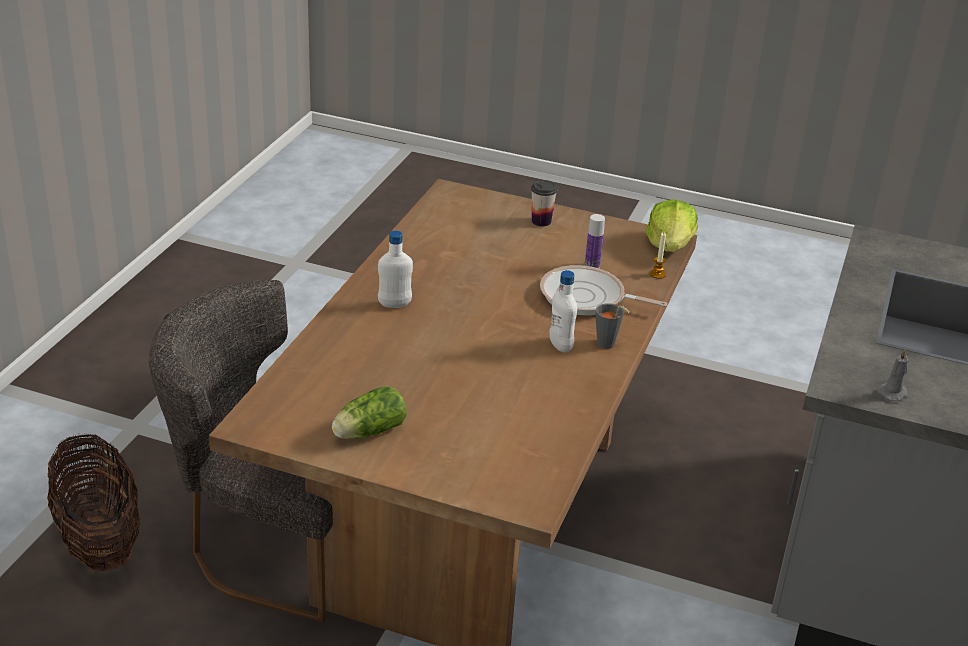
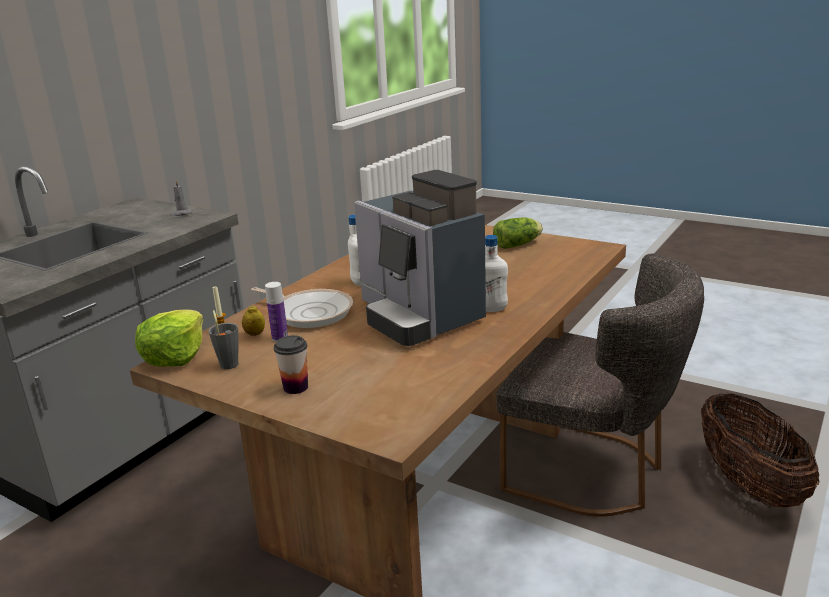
camera: 165 degrees left, 10 degrees down
(469, 294) = (418, 316): none -> coffee machine
(608, 346) = (321, 282): grey cup -> grey cup (228, 363)
(620, 270) = (255, 334): none -> lemon

